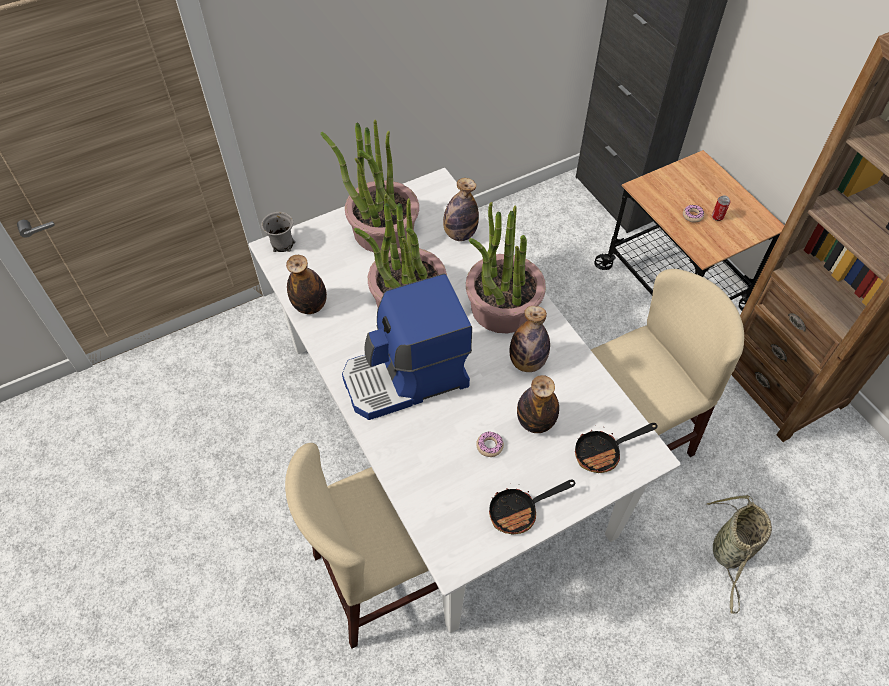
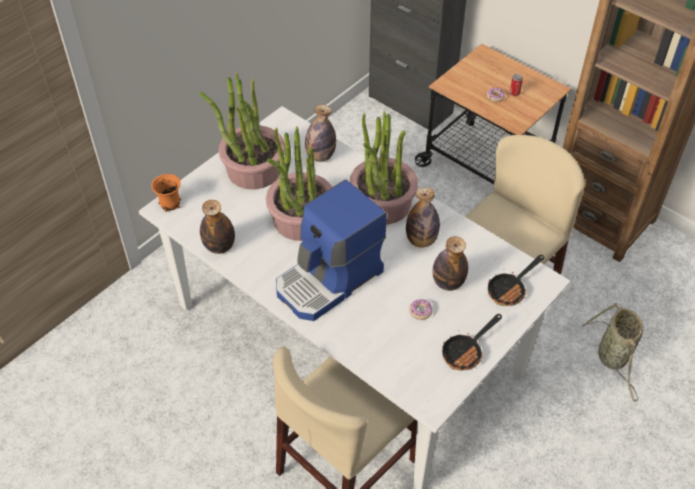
camera: 20 degrees left, 5 degrees down
(282, 244) = (169, 204): grey mug -> orange mug

